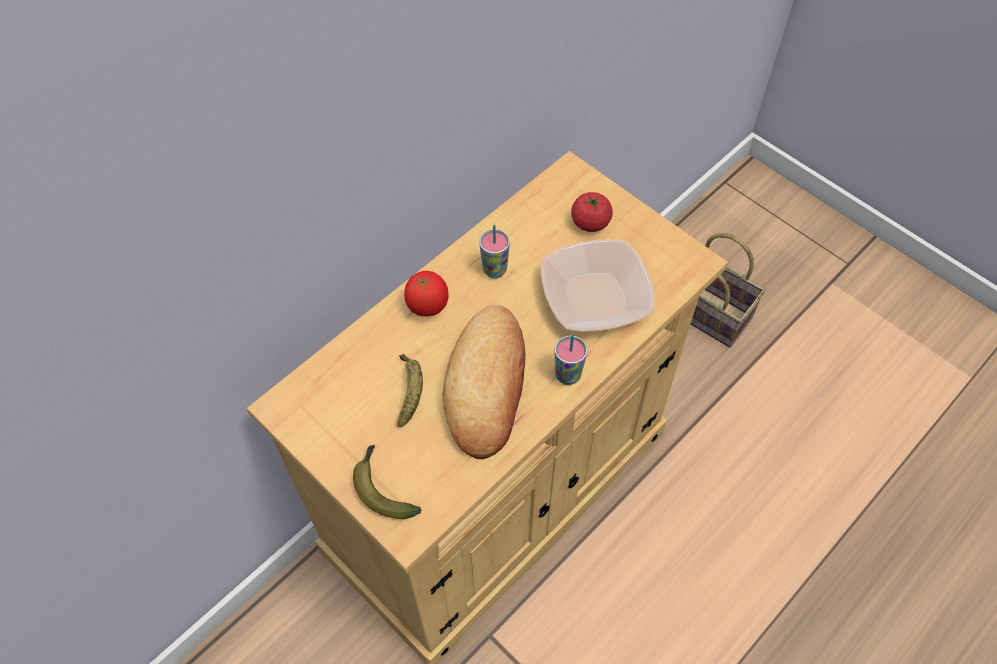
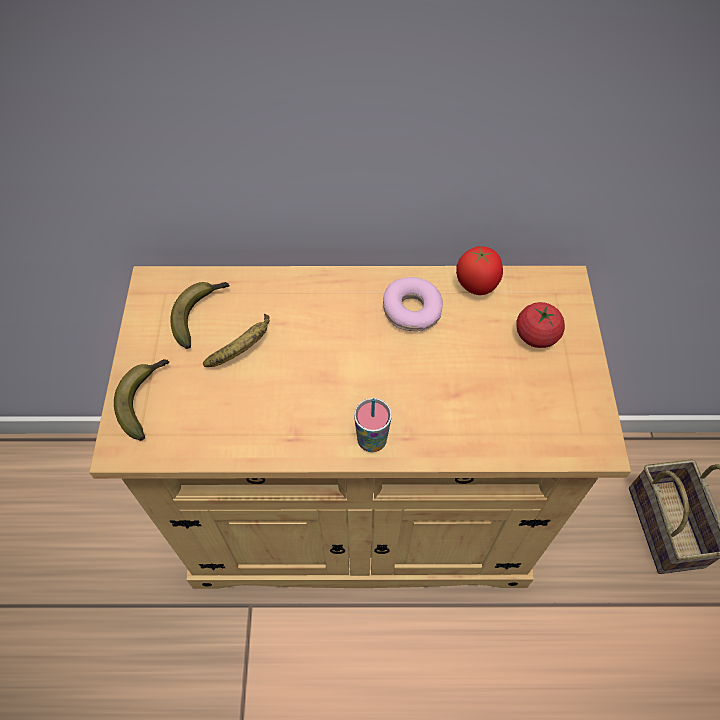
camera: 45 degrees right, 0 degrees up
(347, 397) = (200, 314): none -> banana
(427, 308) = (328, 298): tomato -> tomato (476, 287)
(487, 386) = (302, 393): bread -> none
(494, 270) = (411, 311): cup -> donut
(595, 298) = (468, 399): bowl -> none

